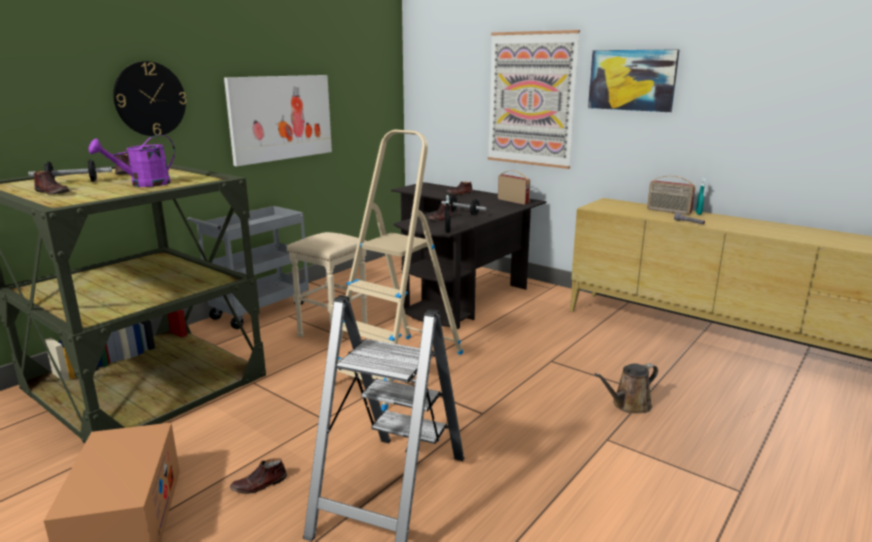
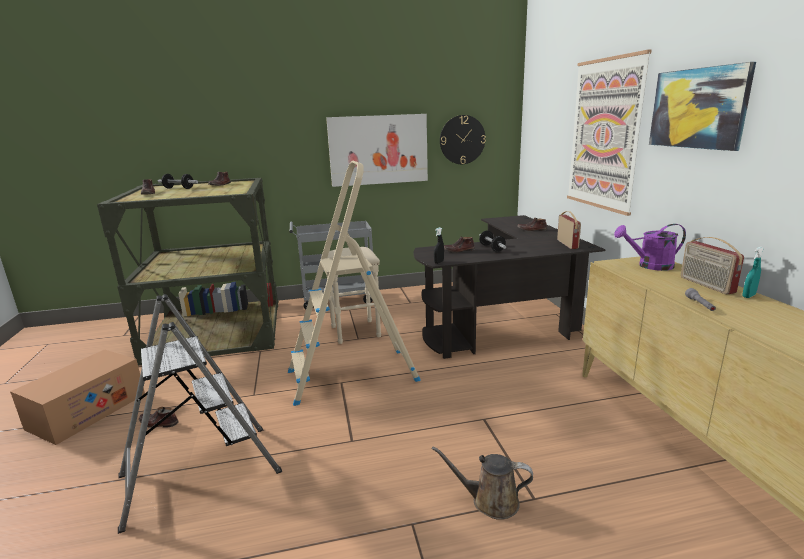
camera: 40 degrees right, 0 degrees up
(143, 184) = (198, 193): purple watering can -> purple watering can (649, 266)
(150, 99) = (265, 134): wall clock -> wall clock (462, 139)

